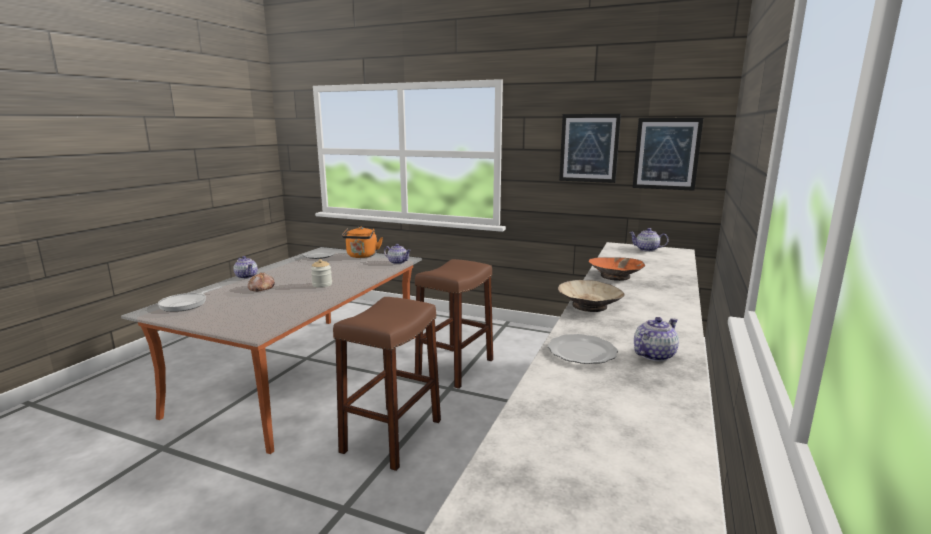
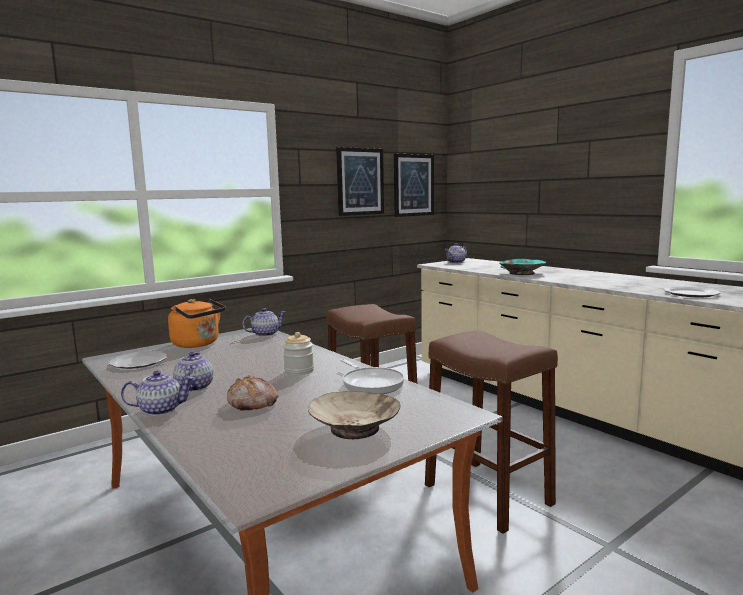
camera: 60 degrees left, 5 degrees down
(186, 304) = (255, 459): frying pan -> frying pan (371, 383)
(589, 306) = (592, 283): beige bowl -> beige bowl (355, 428)
(615, 276) = (522, 273): orange bowl -> turquoise bowl
(653, 355) = (696, 286): teapot -> teapot (194, 387)

